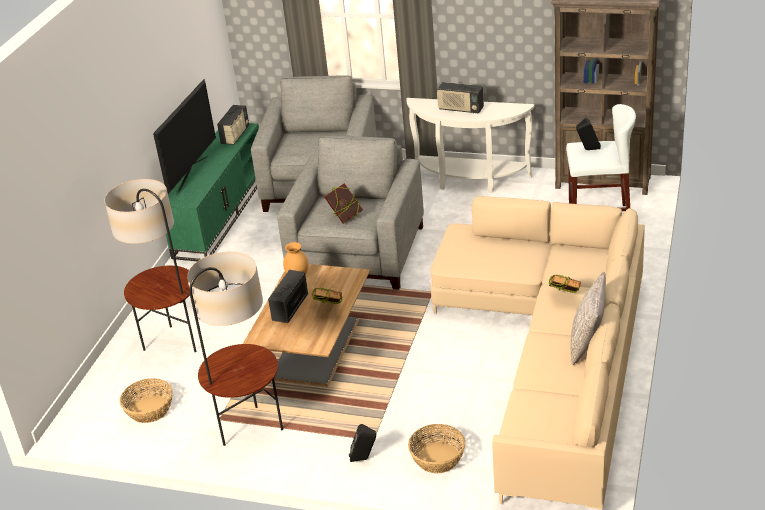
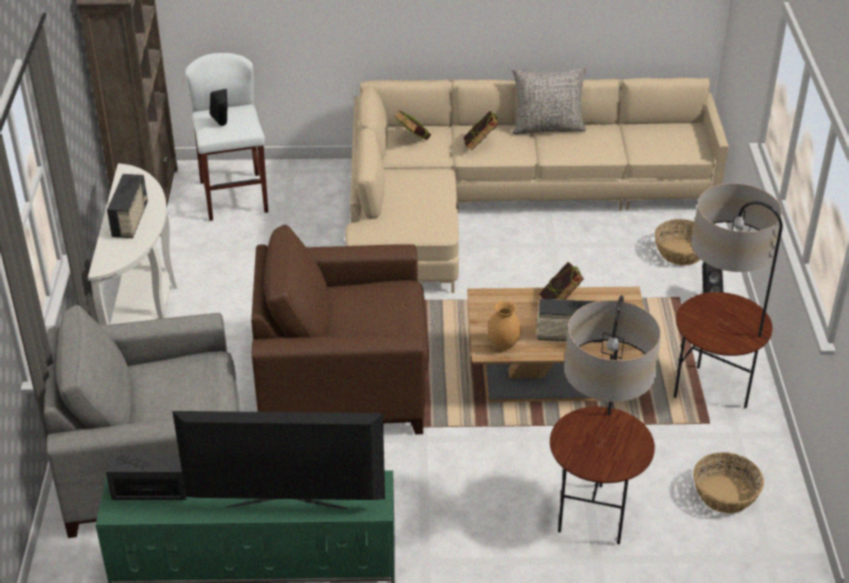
camera: 110 degrees left, 5 degrees up
(345, 217) = (384, 309): book -> book (412, 141)
(358, 255) = (344, 381): grey armchair -> brown armchair

